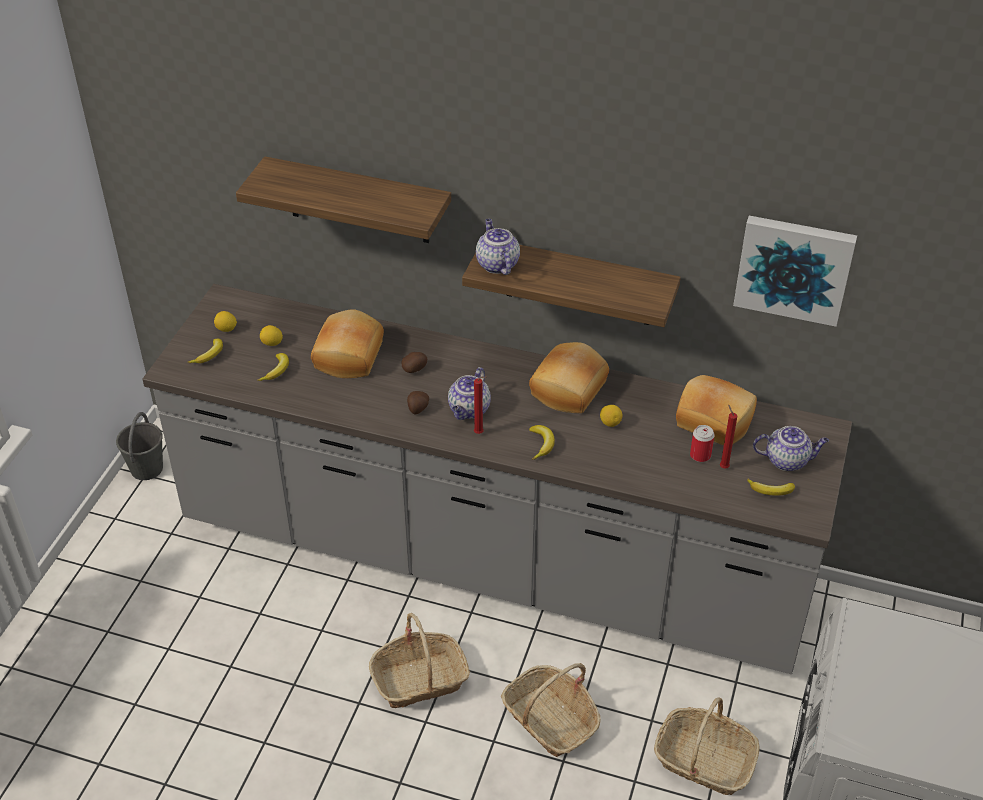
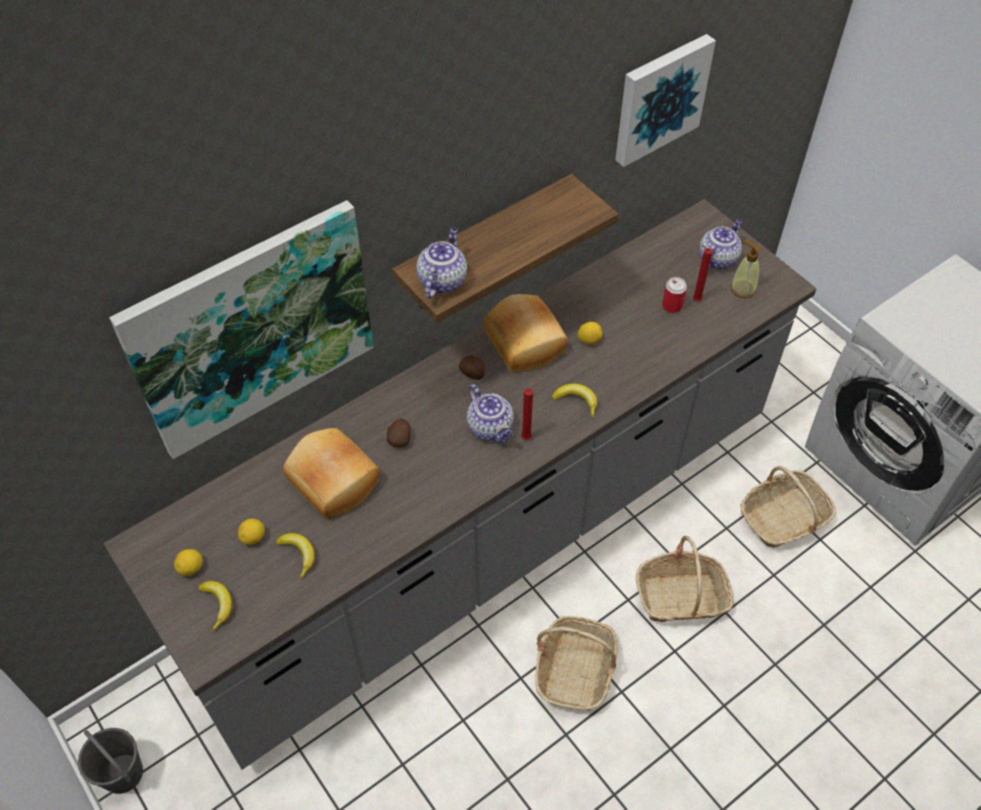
camera: 55 degrees left, 10 degrees up
(358, 201) = (252, 329): shelf -> picture
(417, 409) = (455, 466): potato -> potato (473, 373)
(496, 264) = (442, 280): teapot -> teapot turned 90 degrees clockwise
(715, 420) = (639, 273): bread -> none
(770, 491) = (742, 289): banana -> soap dispenser

